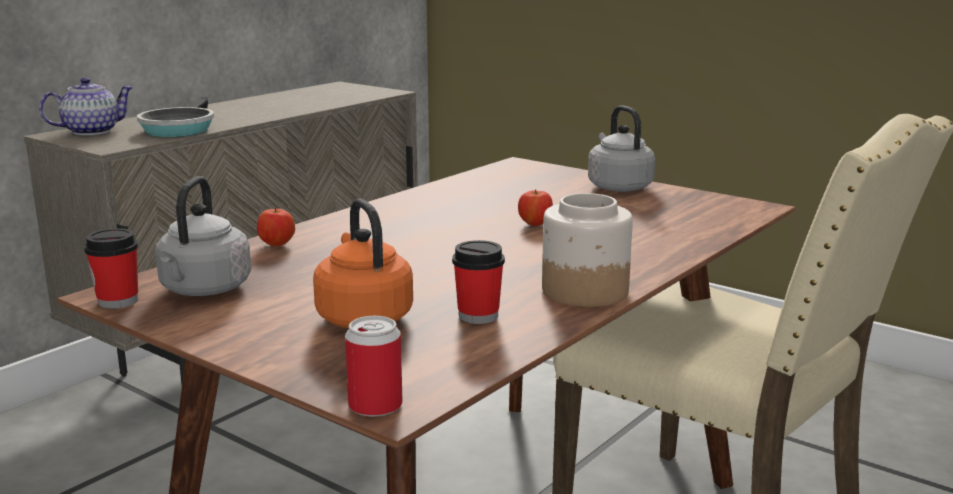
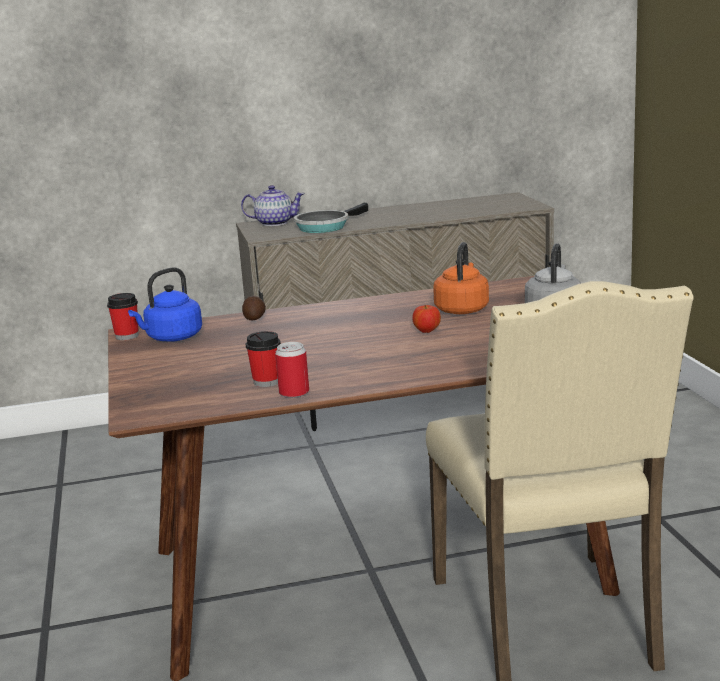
camera: 40 degrees right, 0 degrees up
(203, 290) = (171, 338): grey kettle -> blue kettle
(277, 244) = (254, 318): apple -> potato
(363, 316) = (212, 369): orange kettle -> orange kettle (462, 309)
(375, 406) = (130, 414): can -> can (294, 393)
(583, 291) = (354, 381): jar -> none

